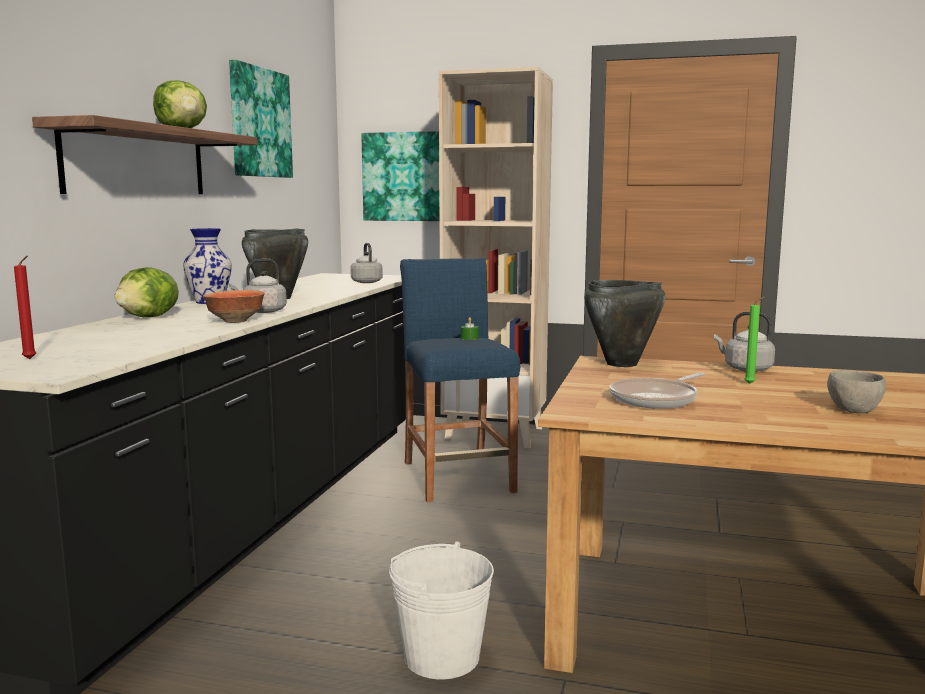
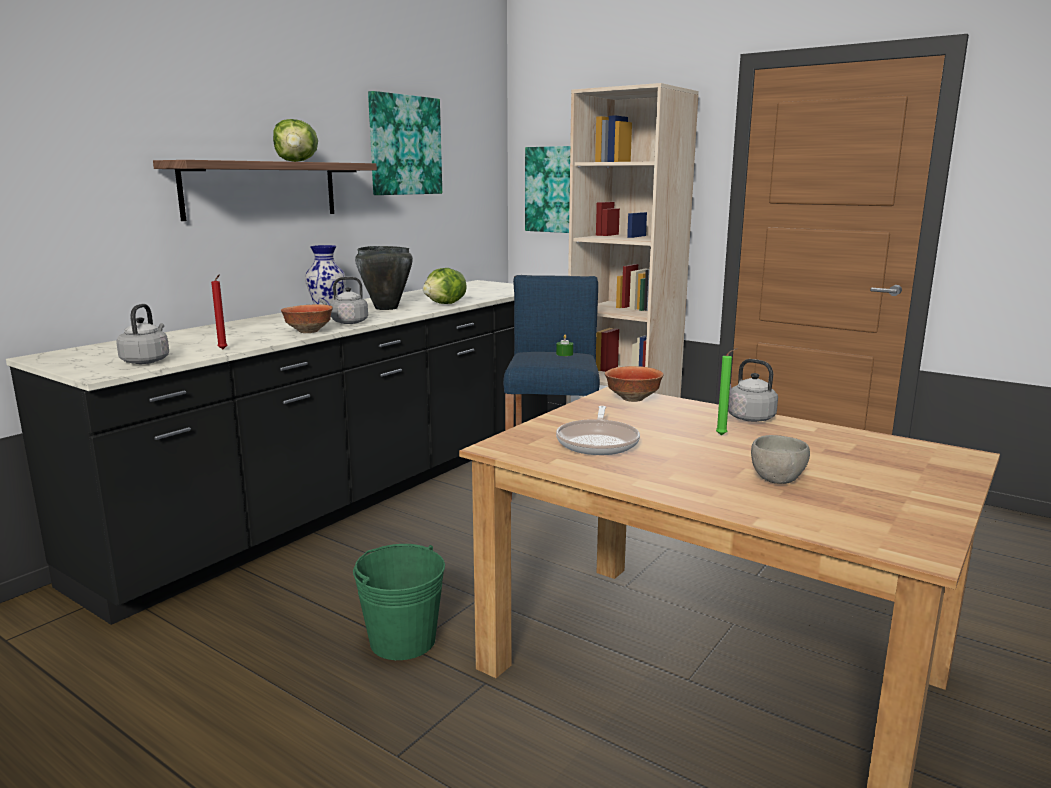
camera: 20 degrees right, 5 degrees up
(31, 359) = (109, 358): red candle -> red candle (223, 349)
(149, 317) = (255, 322): lettuce -> lettuce (446, 304)
(366, 282) = (494, 293): grey kettle -> grey kettle (147, 360)
(441, 657) = (402, 640): white bucket -> green bucket
(622, 364) = (632, 399): black cooking pot -> bowl
(656, 399) = (598, 442): frying pan -> frying pan turned 60 degrees counterclockwise

